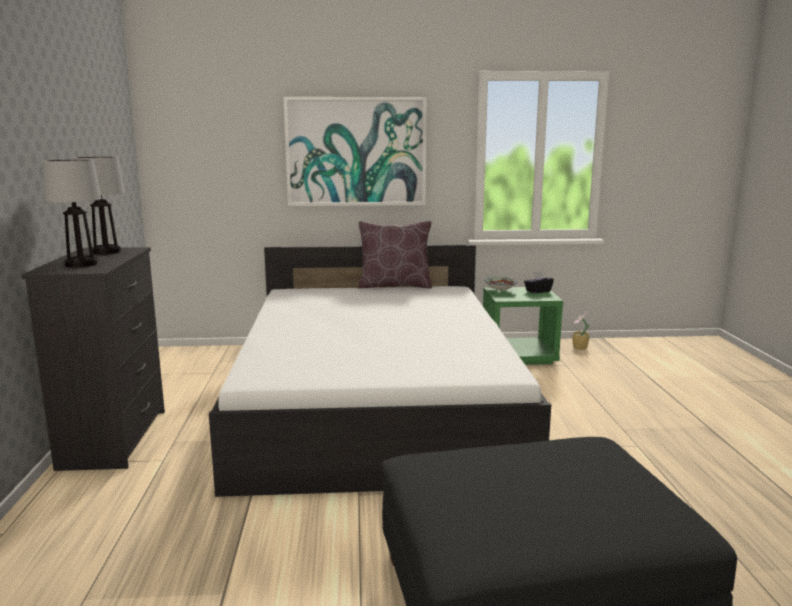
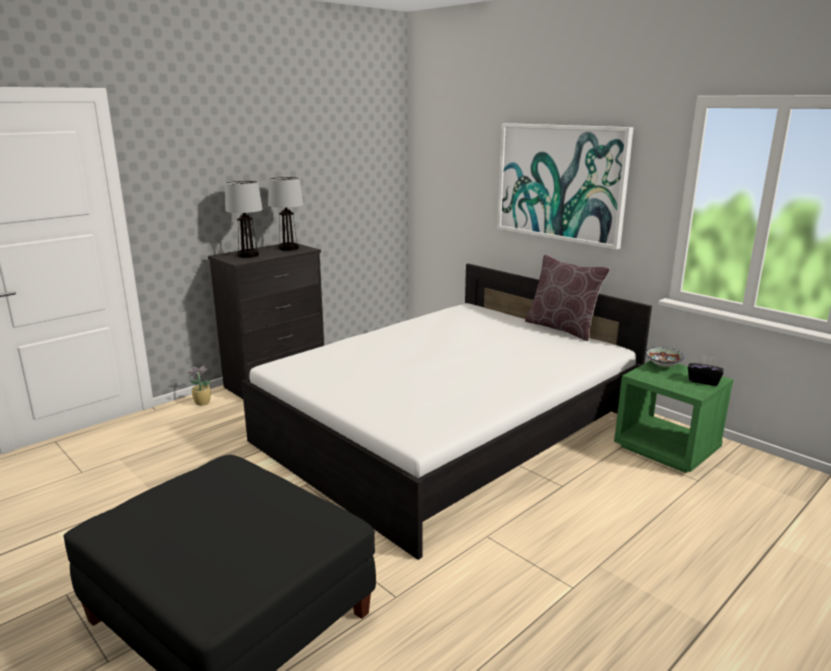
camera: 50 degrees right, 5 degrees up
(579, 348) = (764, 472): potted plant -> potted plant (201, 403)

